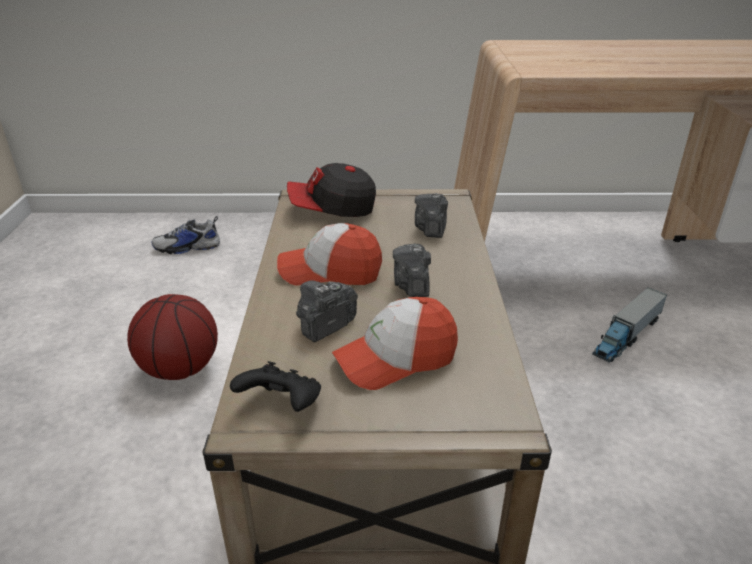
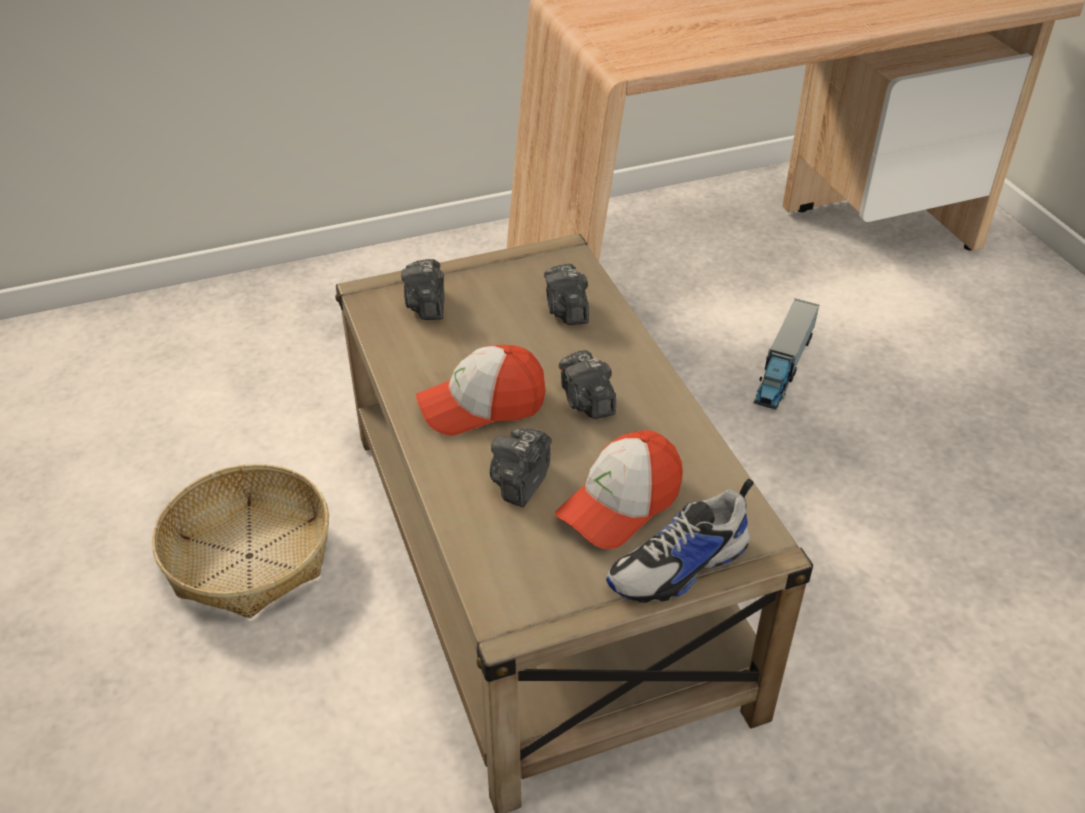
camera: 20 degrees left, 10 degrees up
(180, 369) = (248, 556): basketball -> basket
(187, 247) = (138, 364): shoe -> shoe (680, 566)
(282, 405) = (534, 591): black game controller -> none
(332, 209) = (427, 305): cap -> camera

